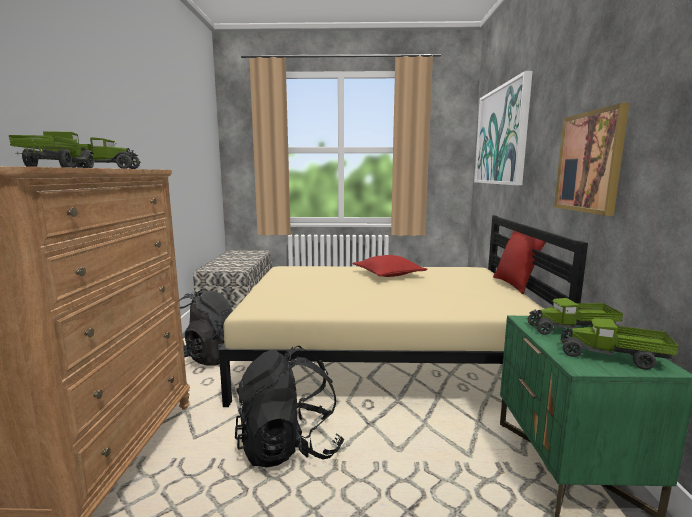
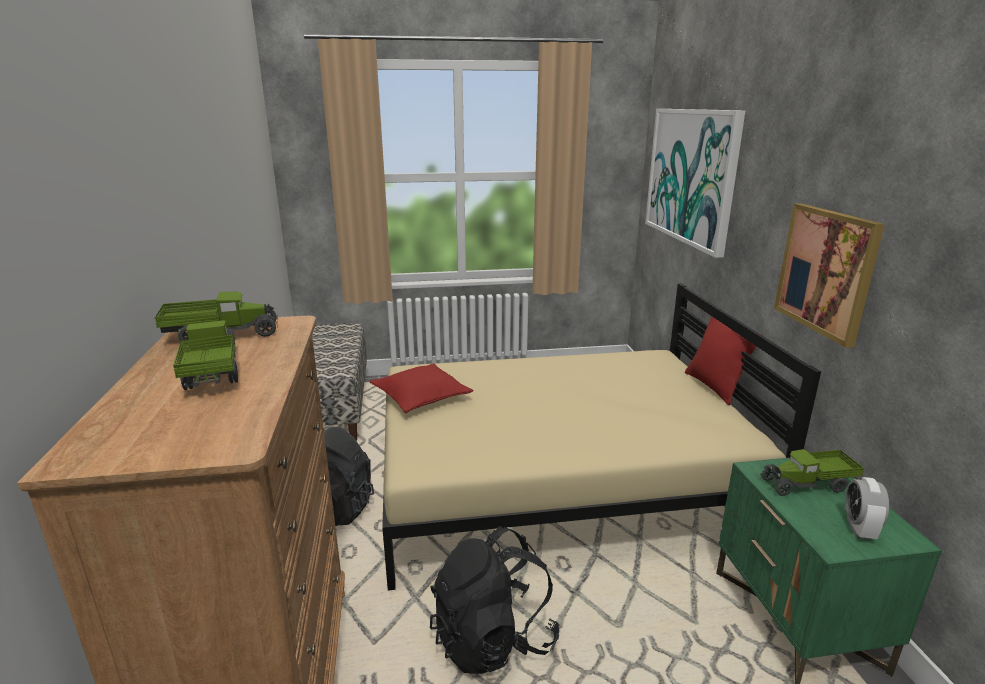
camera: 10 degrees left, 10 degrees up
(388, 274) = (555, 376): red pillow -> red pillow (421, 397)
(612, 357) = (859, 528): toy truck -> alarm clock

